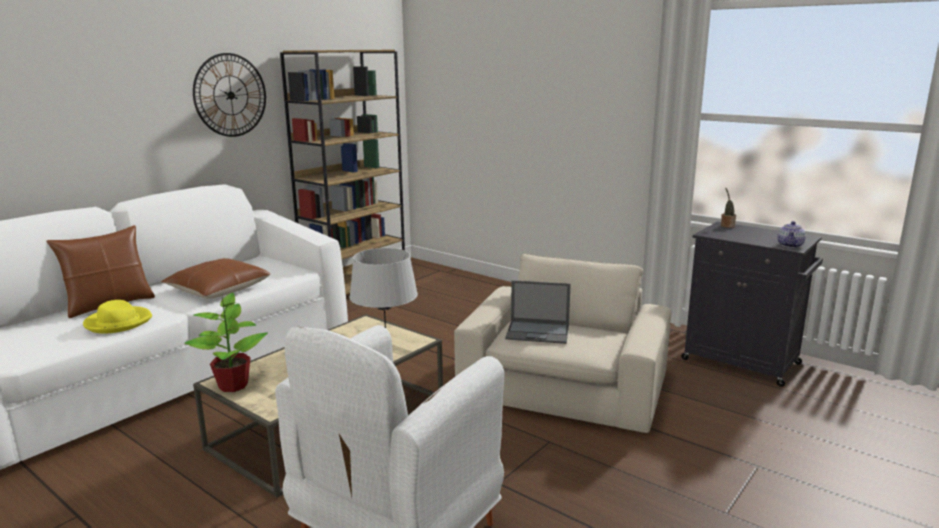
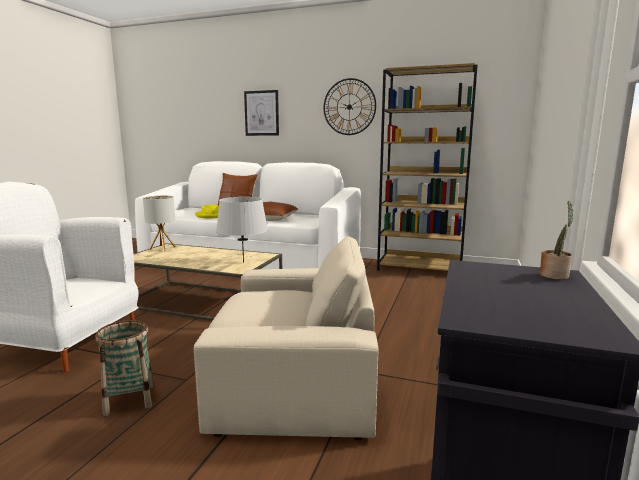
camera: 70 degrees right, 5 degrees down
(78, 112) = (261, 113): none -> picture
(233, 385) = (162, 248): potted plant -> table lamp
(538, 332) = (266, 297): laptop -> none
(576, 473) = (129, 399): none -> basket
(790, 245) = (484, 317): teapot -> none

